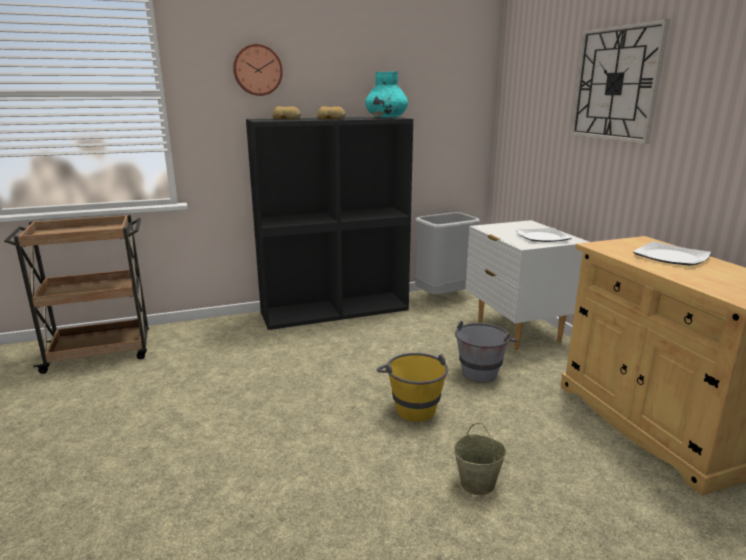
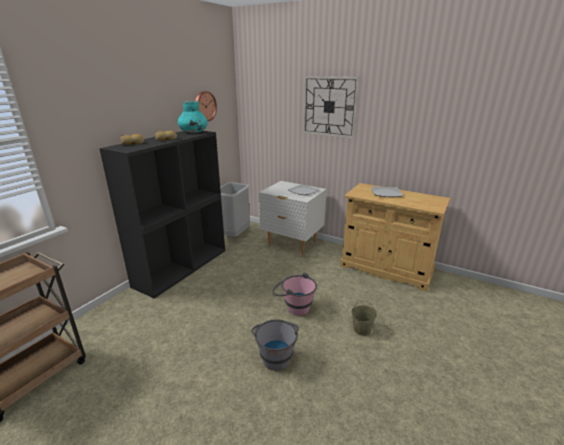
camera: 40 degrees left, 5 degrees up
(257, 70) = (101, 108): wall clock -> wall clock (204, 106)
(411, 406) = (293, 306): yellow bucket -> pink bucket
(482, 370) = (301, 272): grey bucket -> grey bucket (275, 355)

